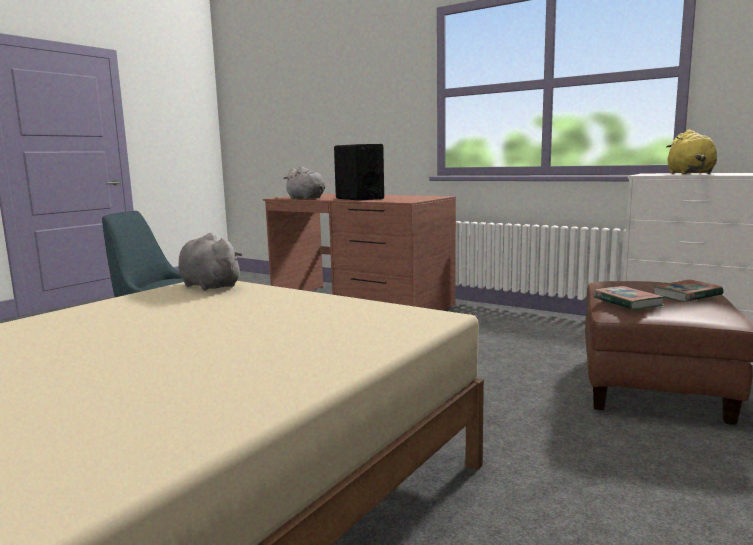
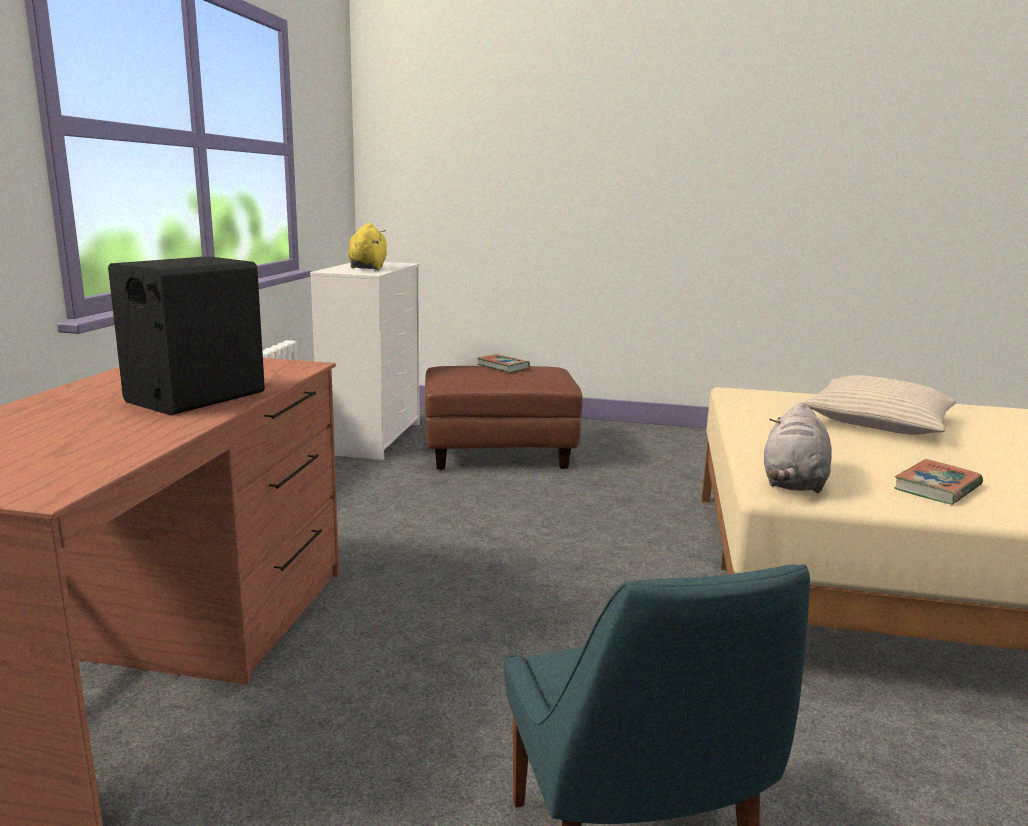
camera: 115 degrees left, 5 degrees up
(263, 342) = (878, 422): none -> beige pillow
(307, 198) = (133, 446): grey plush toy -> none
(627, 302) = (541, 379): book -> book (937, 488)
(690, 174) = (368, 268): yellow plush toy -> yellow plush toy turned 75 degrees counterclockwise

